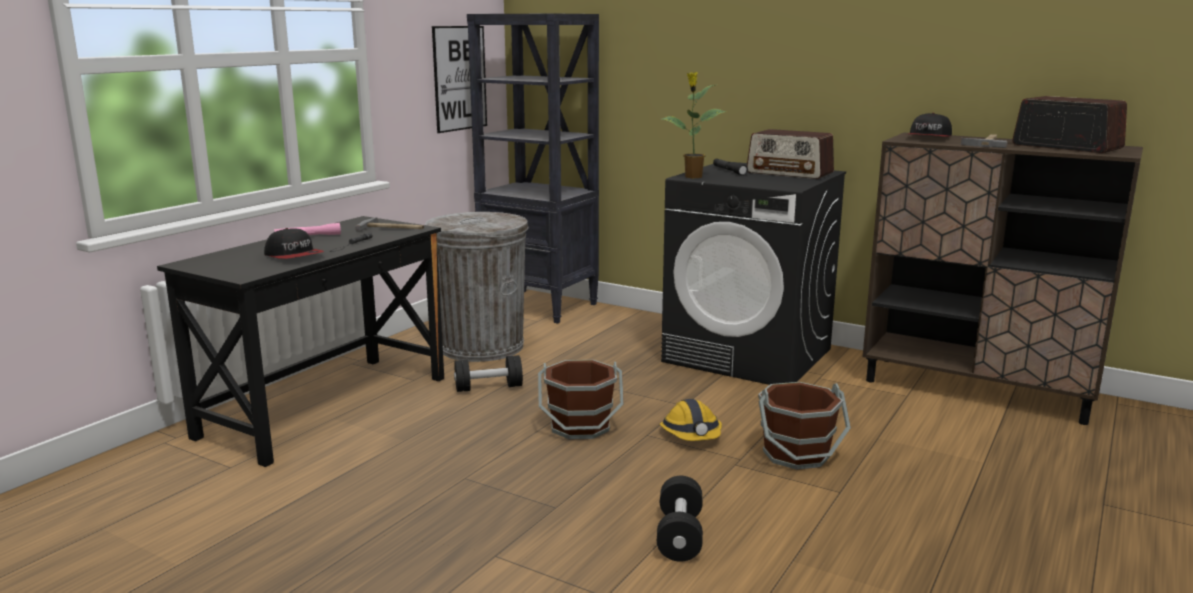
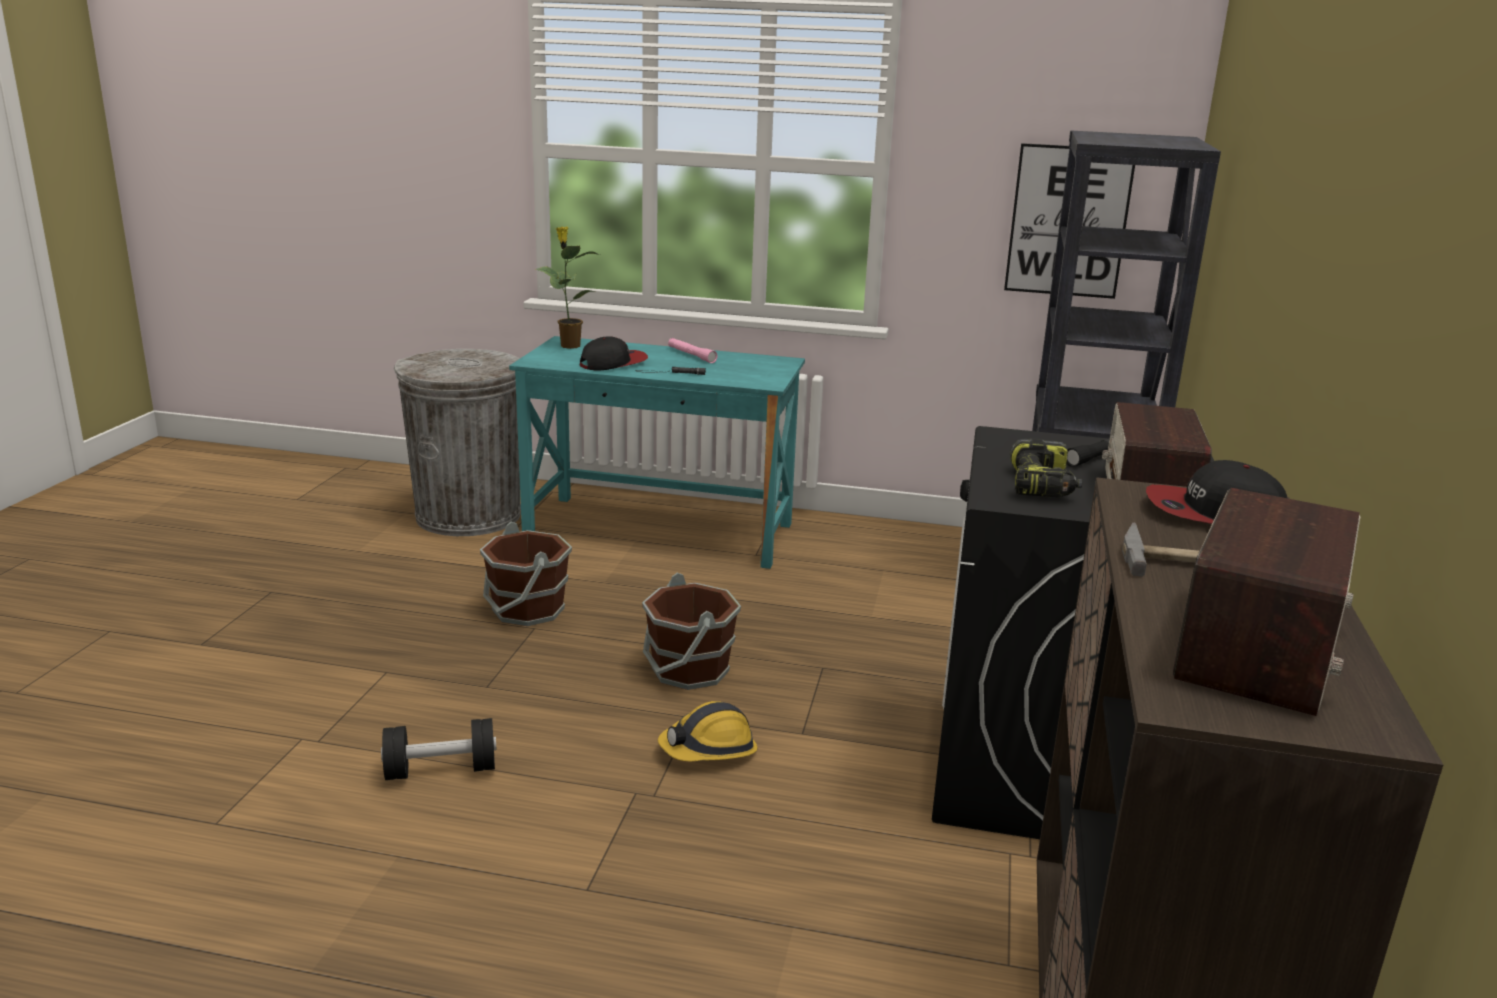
camera: 70 degrees right, 5 degrees up
(294, 255) = (613, 363): cap -> cap turned 150 degrees counterclockwise
(326, 406) = (660, 531): black desk -> turquoise desk
(393, 228) = (756, 376): hammer -> none
(481, 346) = (886, 569): grey trash can -> grey trash can (469, 515)
(488, 387) = (764, 597): black dumbbell -> none
(692, 177) = (1008, 438): potted plant -> potted plant (569, 345)
(771, 181) = (1042, 485): none -> power drill
(797, 455) = (689, 844): brown bucket -> brown bucket (527, 610)

